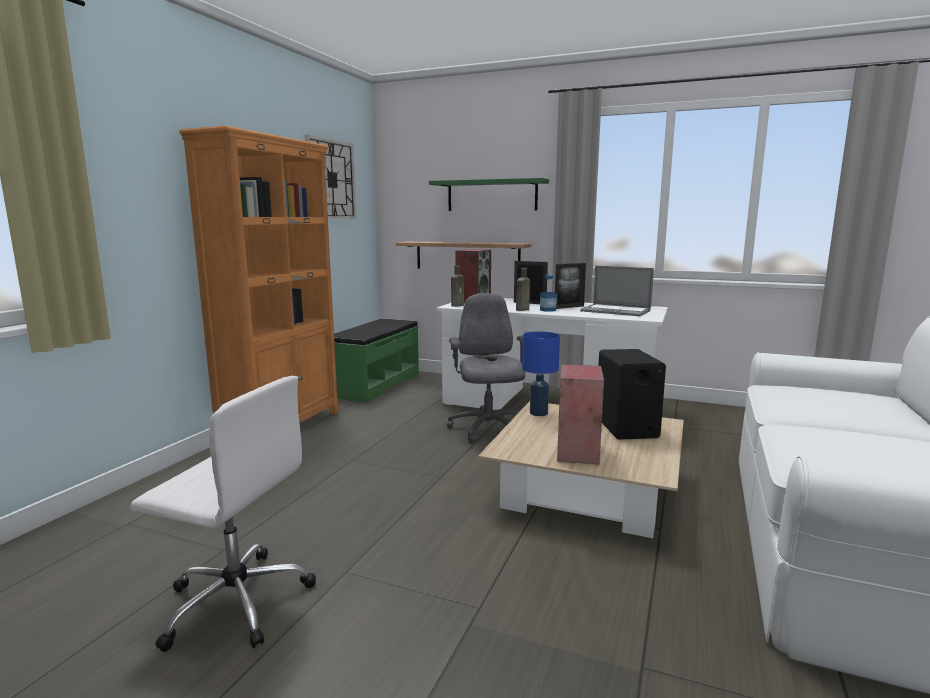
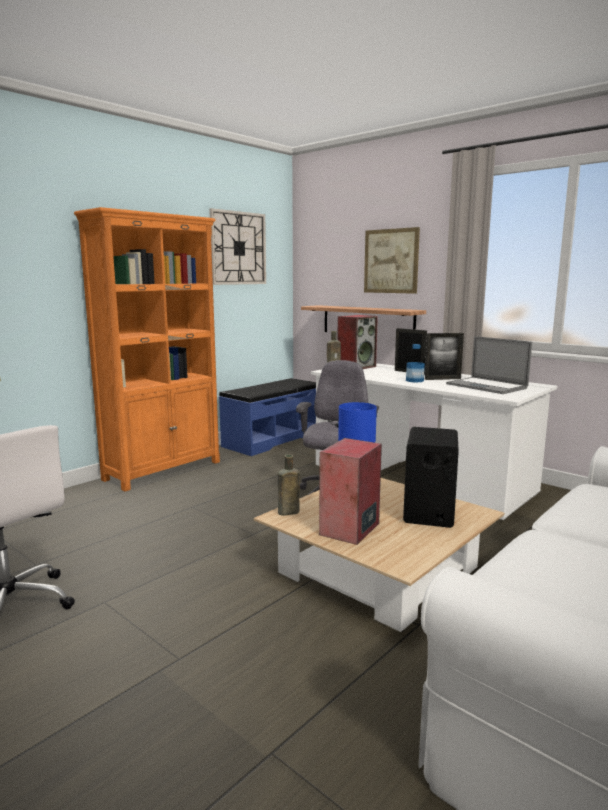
camera: 20 degrees right, 0 degrees up
(374, 384) = (272, 440): green bench -> blue bench
(492, 195) = (391, 261): green shelf -> picture
(521, 310) = (388, 379): brown bottle -> brown bottle (287, 512)

